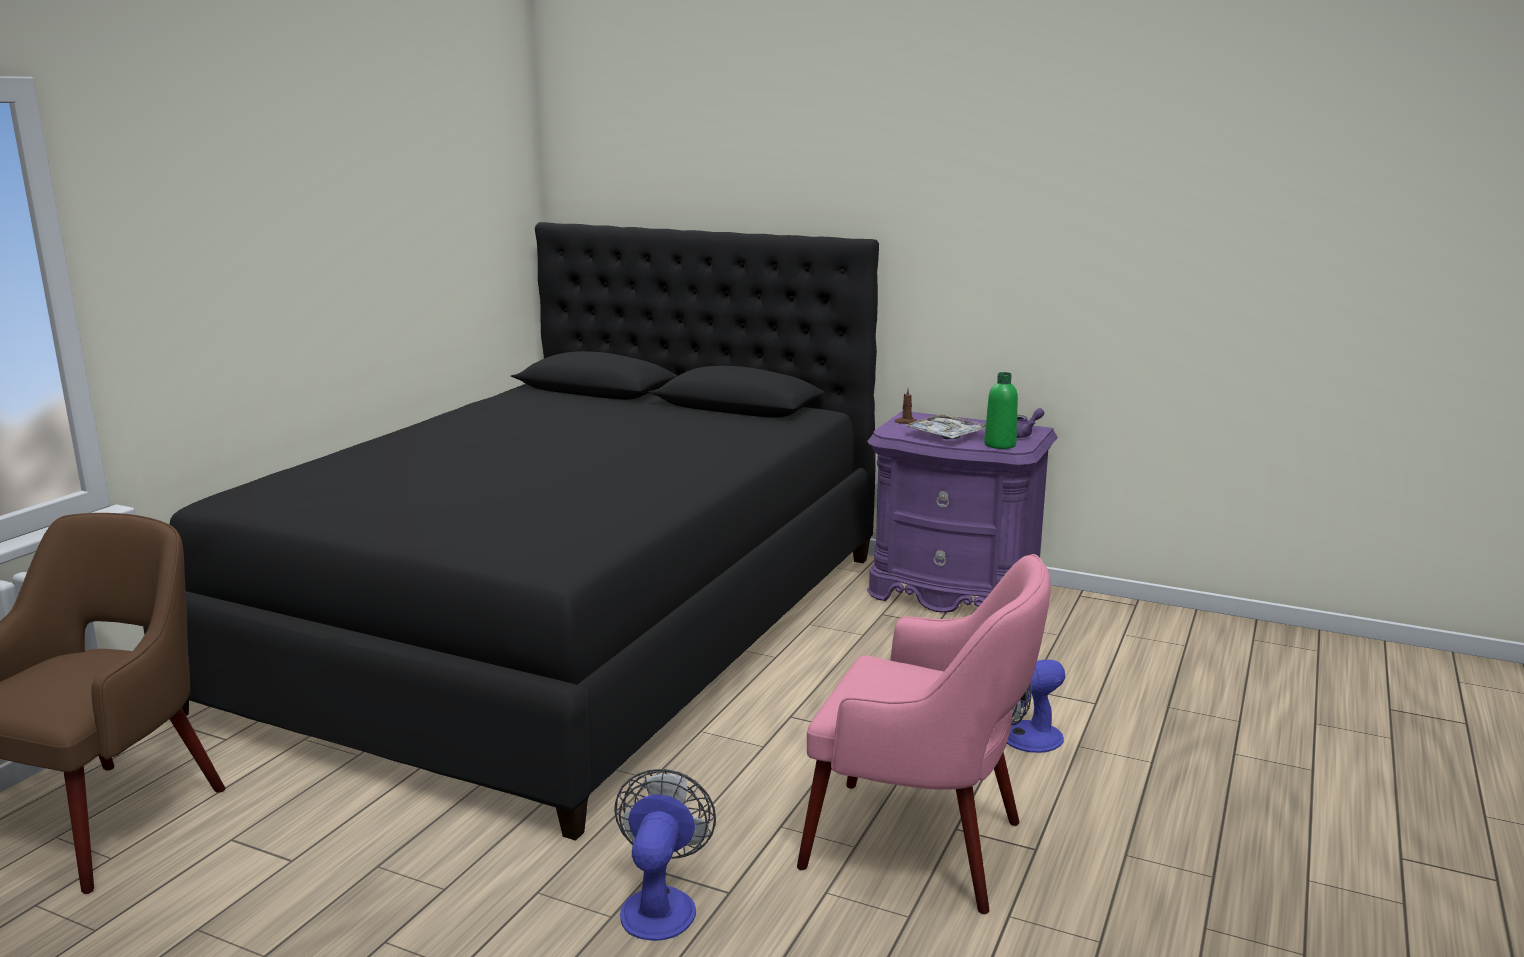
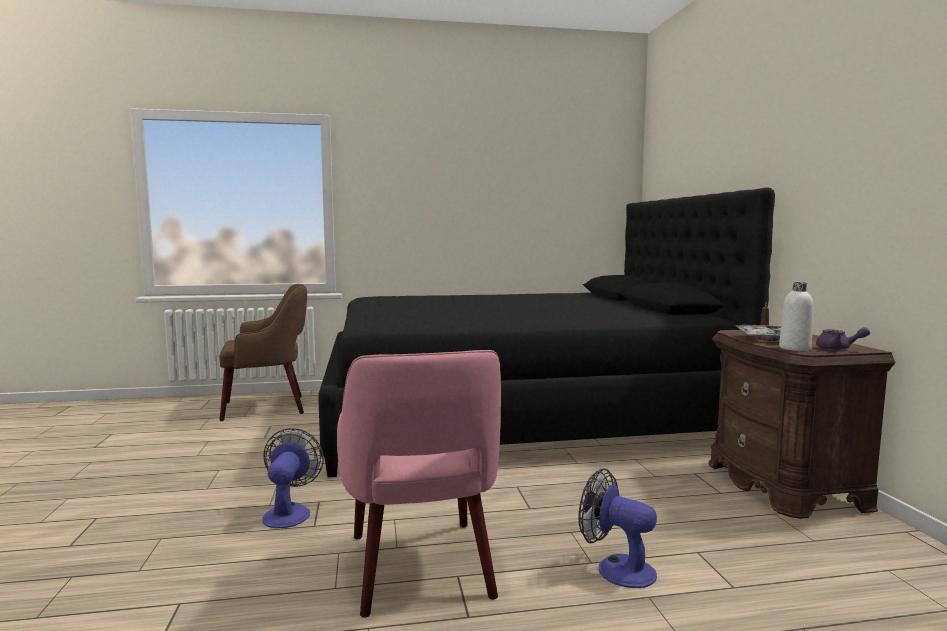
camera: 55 degrees right, 10 degrees down
(660, 904) = (289, 512): fan -> fan turned 60 degrees counterclockwise
(953, 593) = (779, 485): purple nightstand -> brown nightstand
(1000, 445) = (795, 348): green bottle -> white bottle

